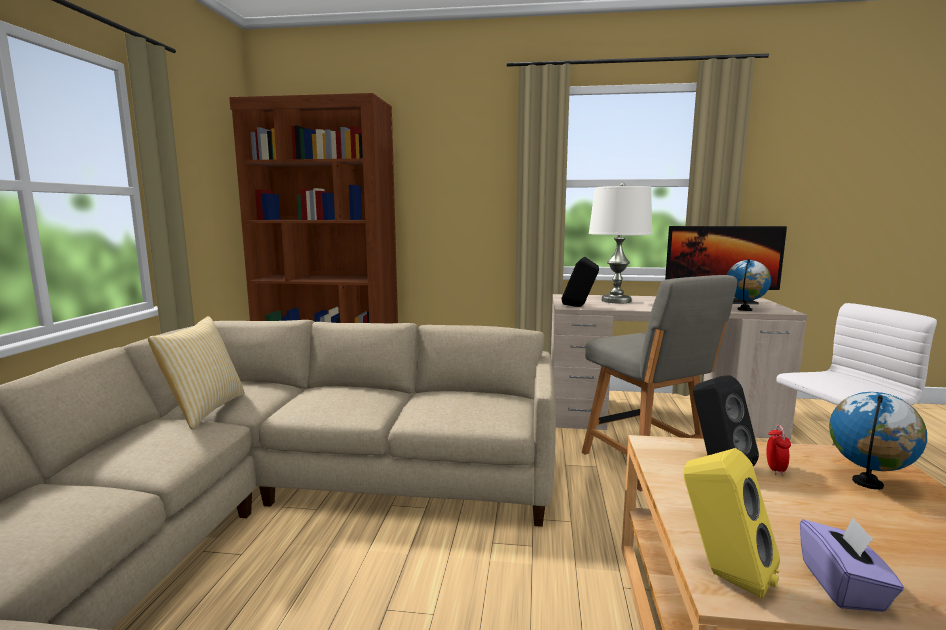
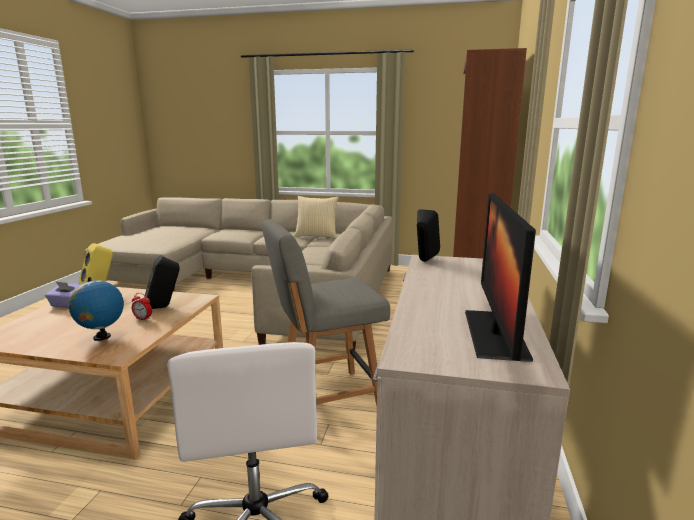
camera: 95 degrees right, 5 degrees up
(616, 301) = (470, 278): white table lamp -> none
(745, 309) = (416, 332): globe -> none

